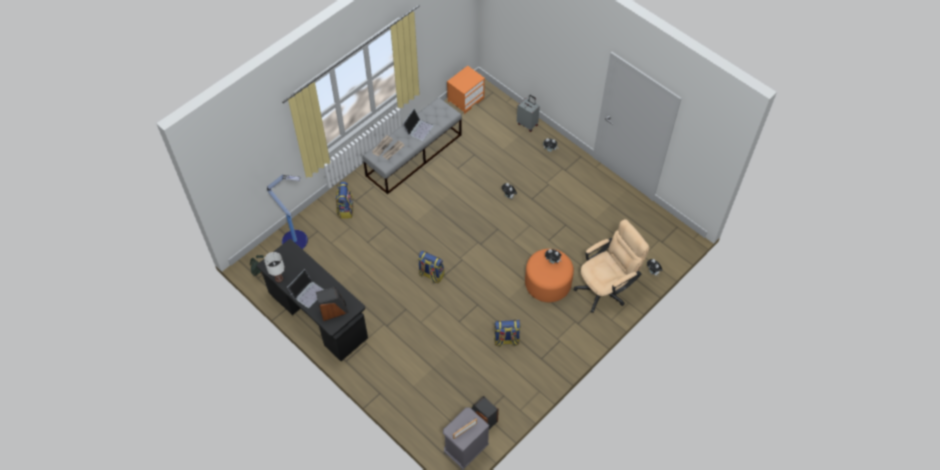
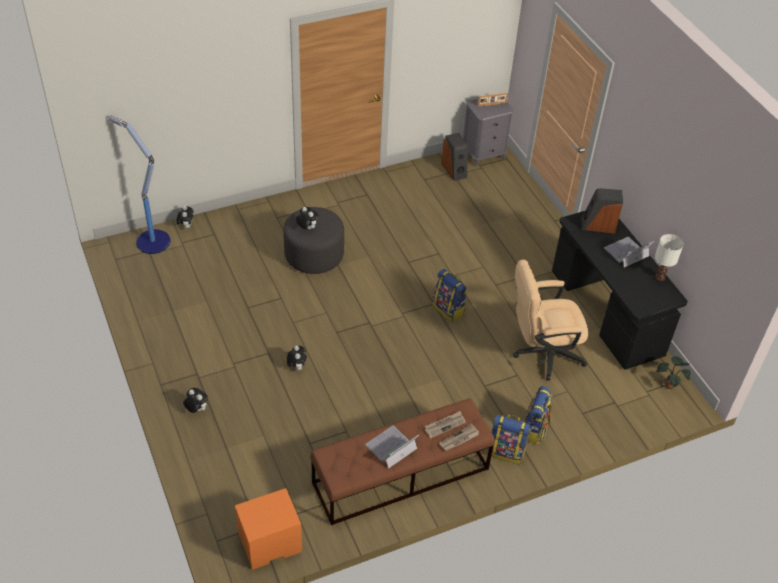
camera: 160 degrees left, 10 degrees down
(296, 241) = (617, 410): floor lamp -> floor lamp (152, 241)
(414, 155) = (400, 476): grey bench -> brown bench
(506, 340) = (394, 220): backpack -> backpack (506, 451)
(527, 124) = (200, 462): grey suitcase -> none
(548, 283) = (314, 255): orange ottoman -> grey ottoman
(606, 288) = (251, 229): beige office chair -> beige office chair (542, 353)

